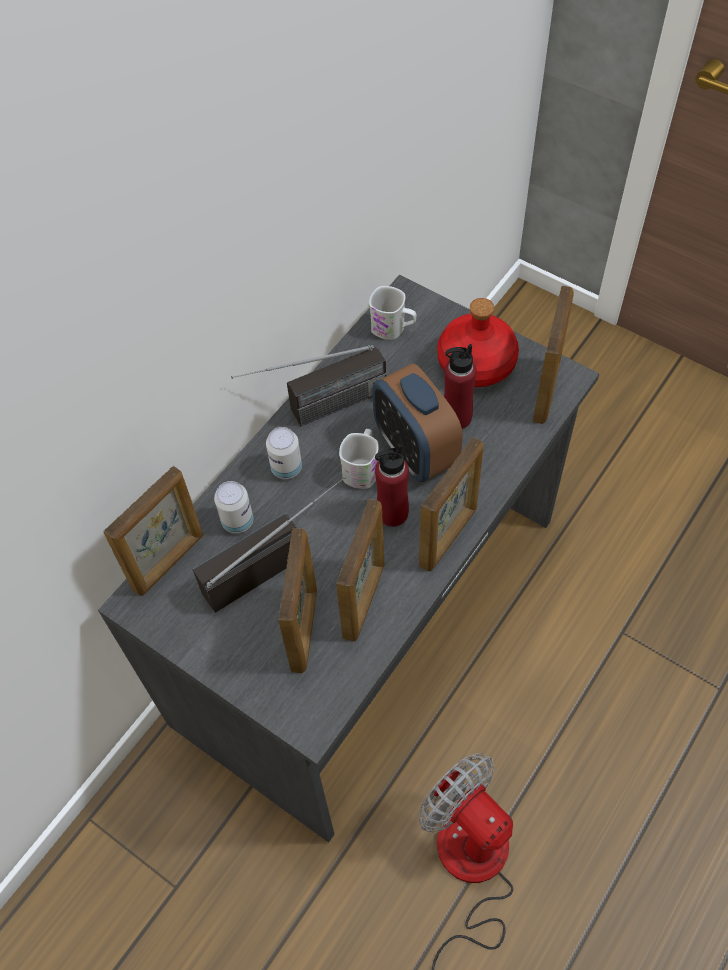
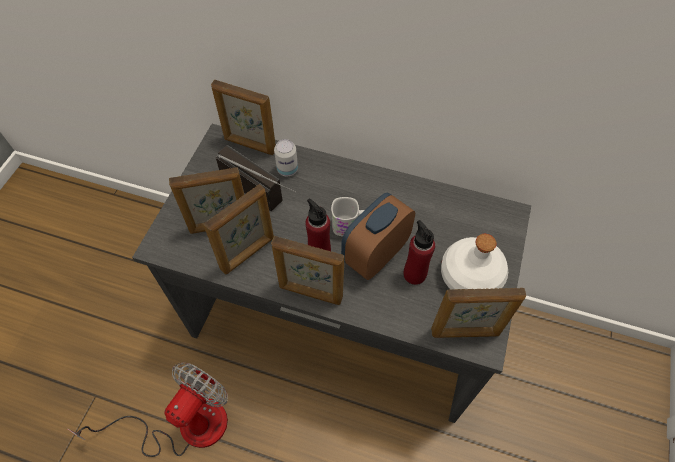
camera: 70 degrees right, 0 degrees up
(286, 468) = (335, 183): can -> none
(316, 412) = (385, 187): radio -> none
(364, 600) = (248, 253): picture frame -> picture frame turned 45 degrees counterclockwise
(393, 329) = (477, 214): white mug -> none
(477, 363) = (471, 276): red bottle -> white bottle

